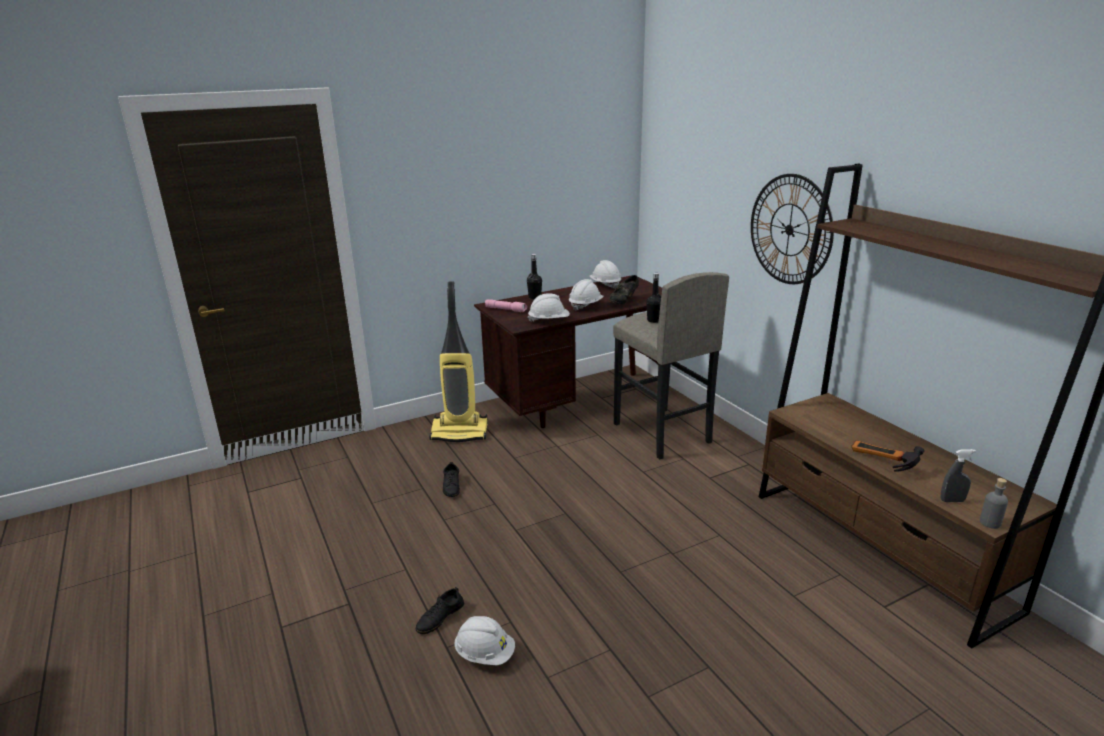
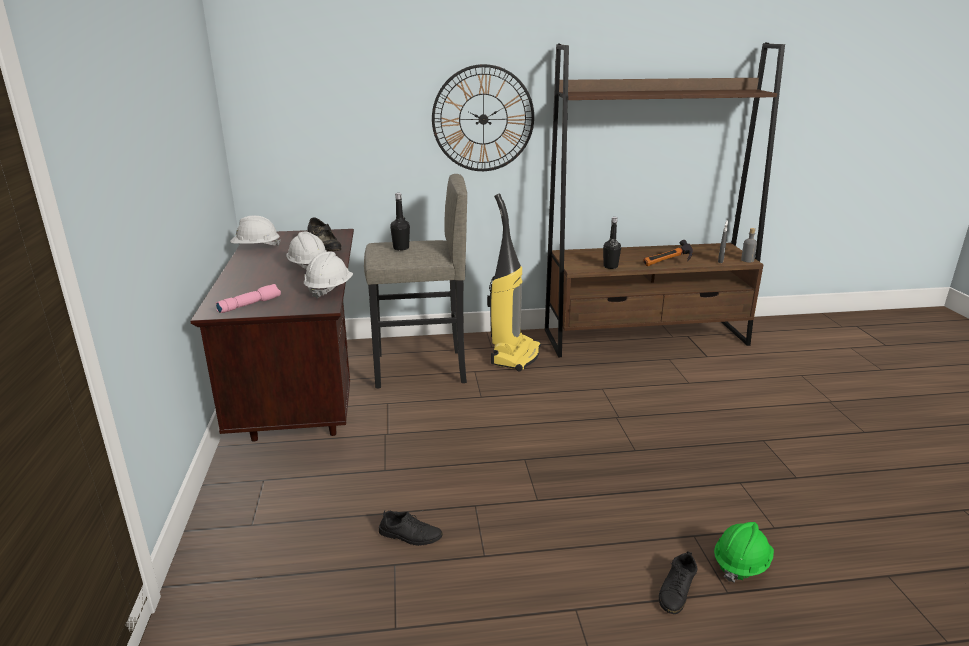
camera: 70 degrees left, 0 degrees up
(440, 617) = (677, 590): black shoe -> black shoe turned 60 degrees clockwise
(460, 432) = (275, 503): vacuum cleaner -> vacuum cleaner (515, 355)
(485, 654) = (741, 564): white hard hat -> green hard hat
(535, 297) = (233, 284): black bottle -> black bottle (610, 266)

